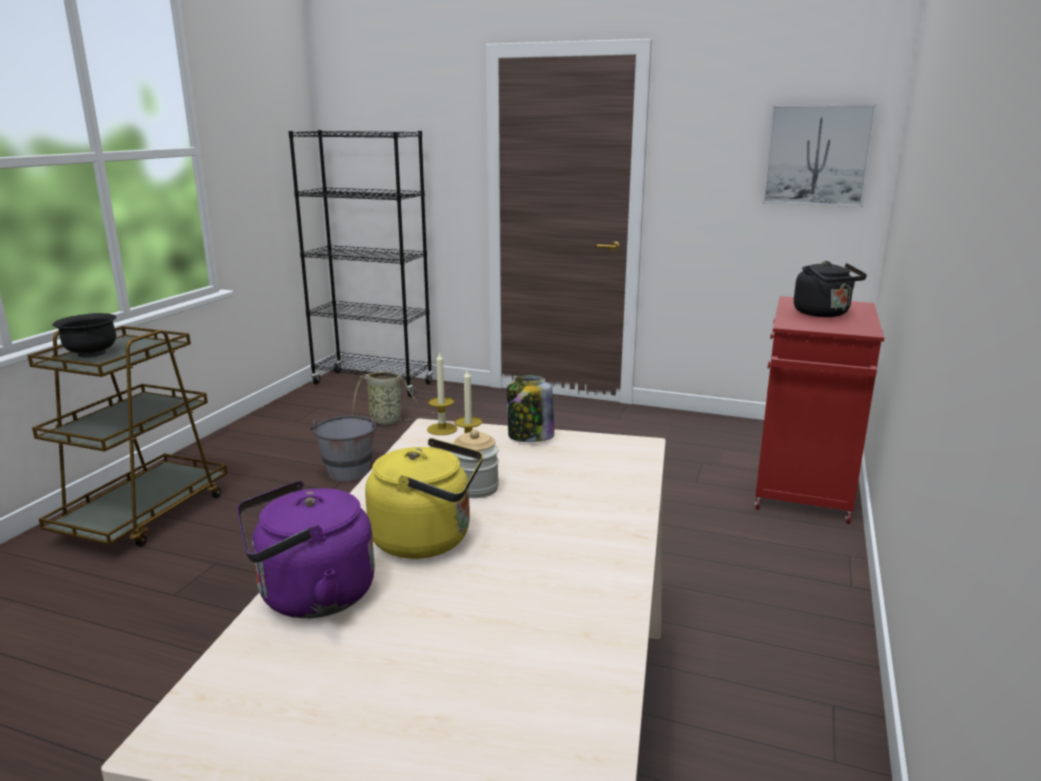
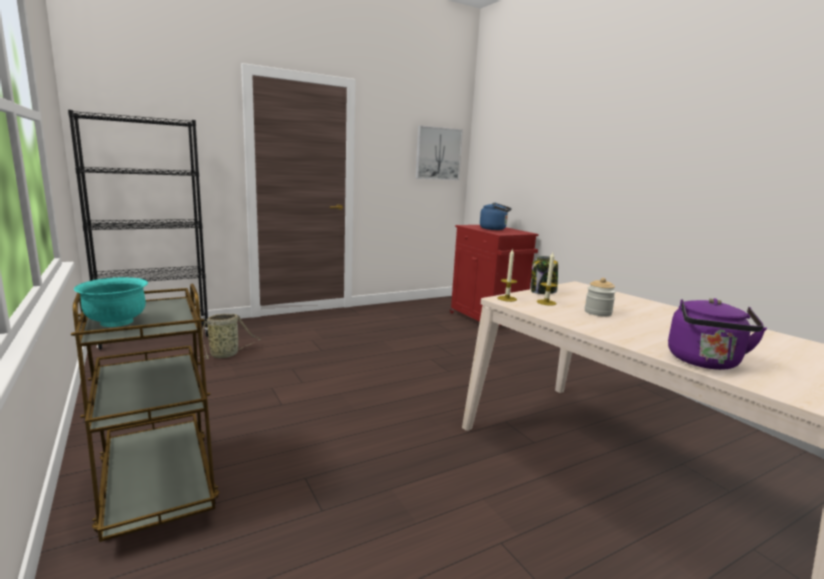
camera: 50 degrees left, 5 degrees down
(91, 353) = (116, 322): black bowl -> turquoise bowl
(349, 469) = (265, 388): grey bucket -> none
(428, 539) = (652, 332): yellow kettle -> none
(824, 314) = (494, 229): black kettle -> blue kettle

